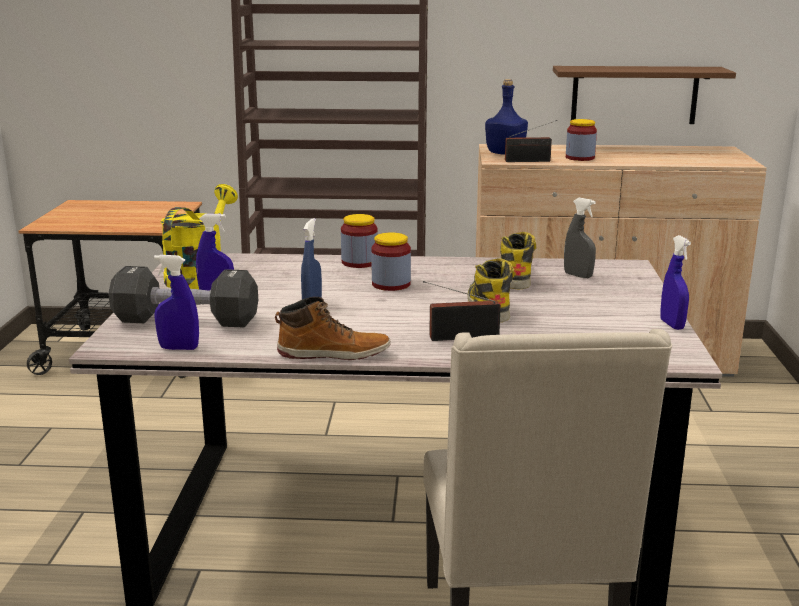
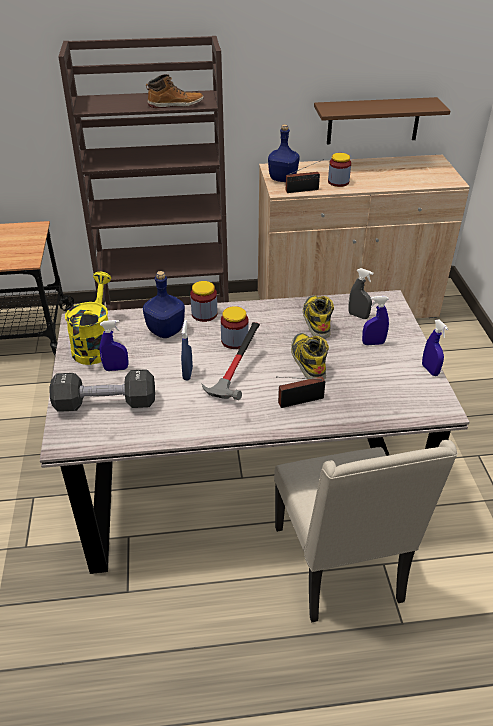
camera: 10 degrees left, 20 degrees up
(179, 348) = (113, 438): blue spray bottle -> blue spray bottle (373, 343)
(299, 271) = (165, 331): none -> blue bottle
(333, 353) = (220, 431): boot -> boot (175, 104)
(379, 314) = (237, 379): none -> hammer

